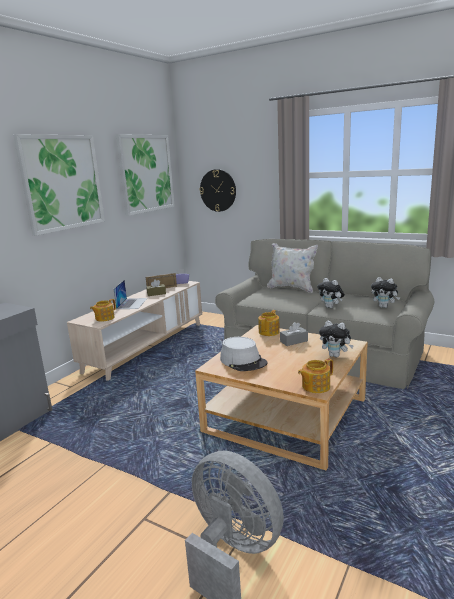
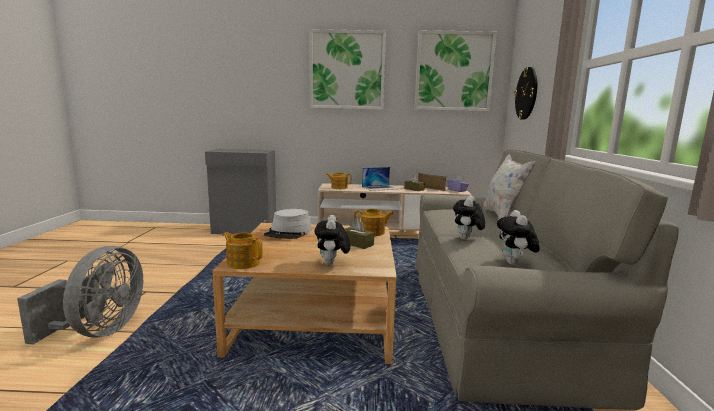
camera: 60 degrees right, 5 degrees down
(294, 341) = (357, 243): grey tissue box -> brown tissue box

